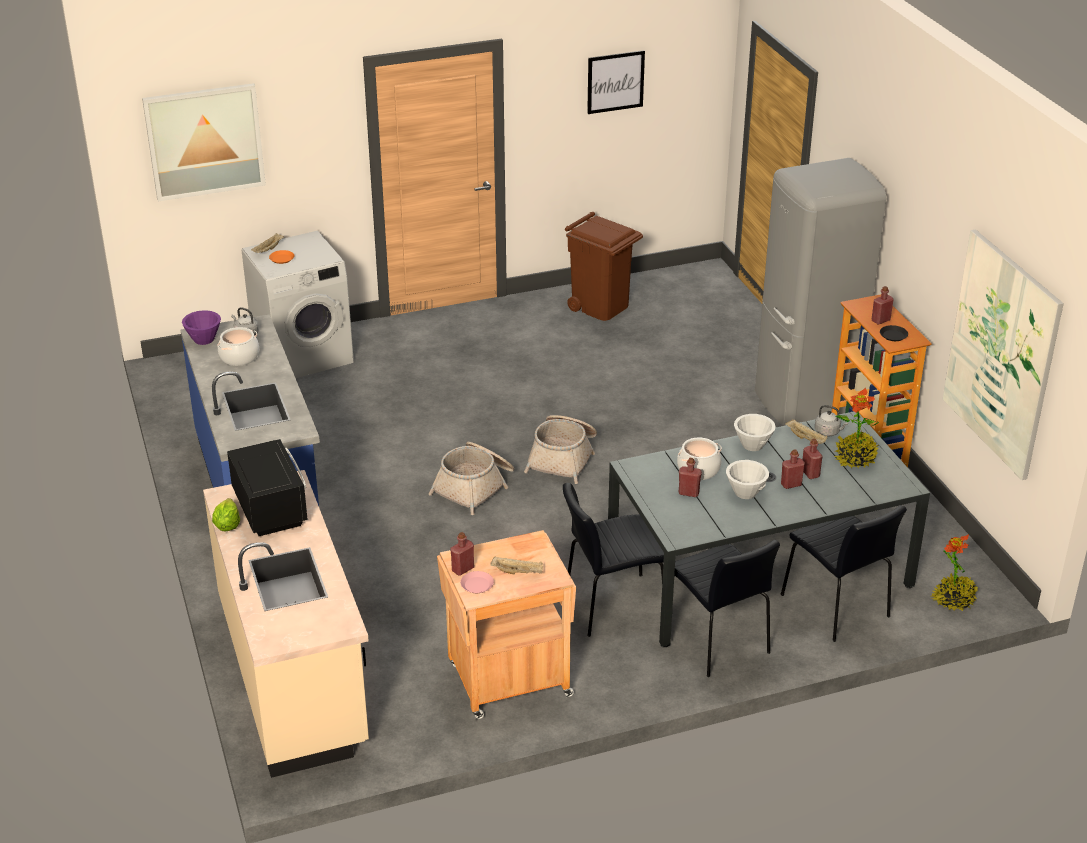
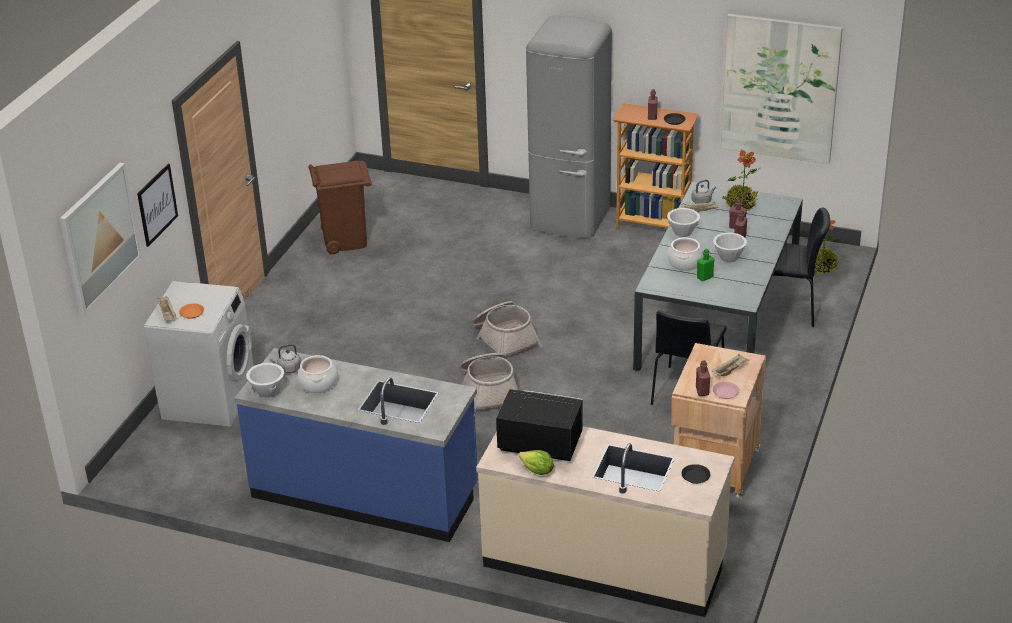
camera: 50 degrees left, 0 degrees up
(203, 339) = (267, 392): purple bowl -> white bowl
(309, 623) = (695, 476): none -> black plate
(615, 82) = (294, 45): picture -> picture (157, 204)
(688, 493) = (705, 277): red bottle -> green bottle
(718, 642) = (767, 368): black chair -> none

